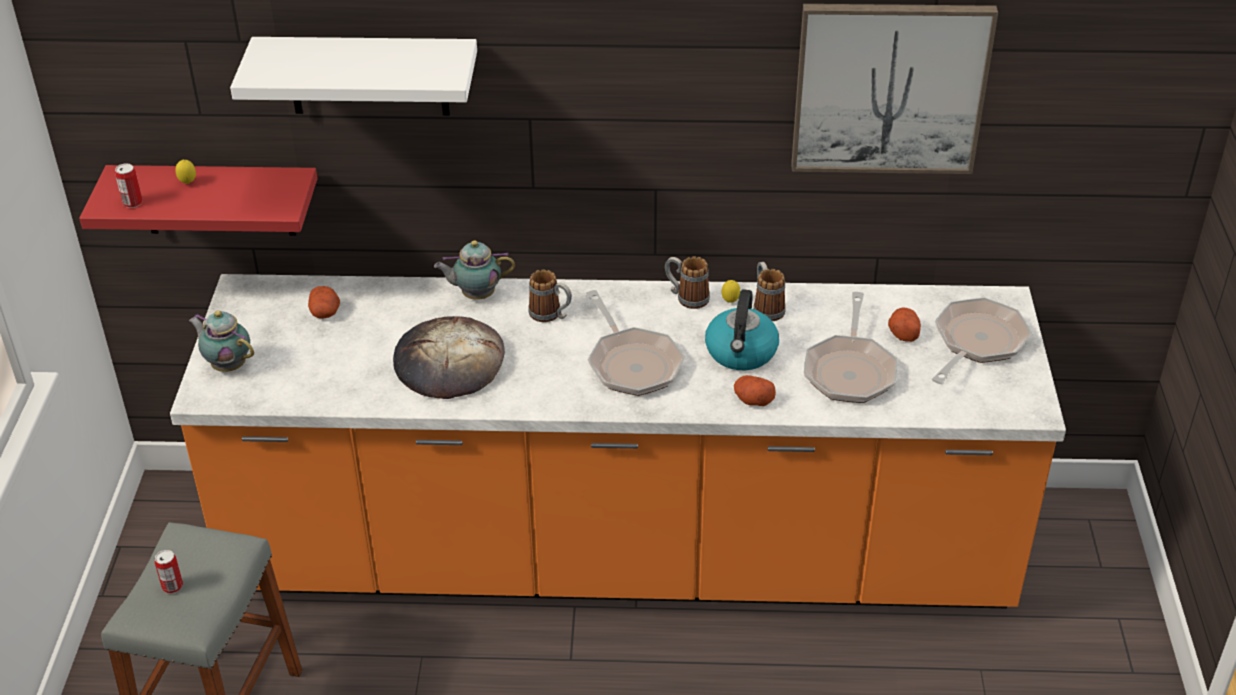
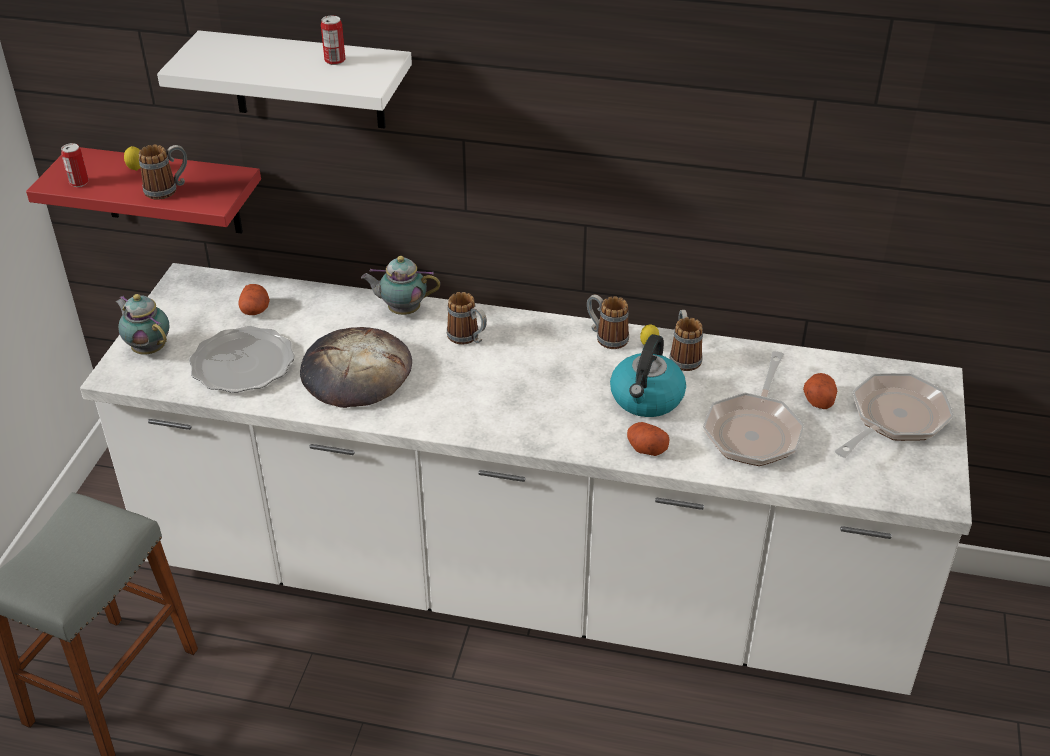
camera: 10 degrees right, 0 degrees up
(172, 586) = (53, 555): can -> can (335, 61)
(229, 200) = (168, 189): none -> mug
(330, 369) = (242, 364): none -> plate
(620, 556) = (525, 582): orange counter -> white counter
(632, 363) = (534, 395): frying pan -> none
(889, 88) = (829, 142): picture -> none

